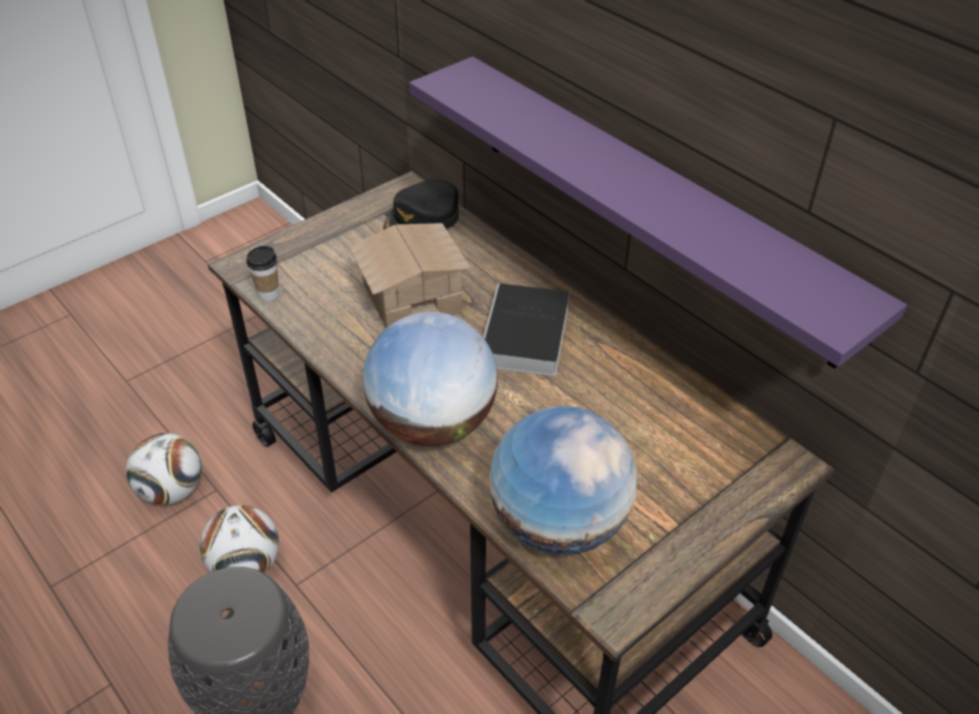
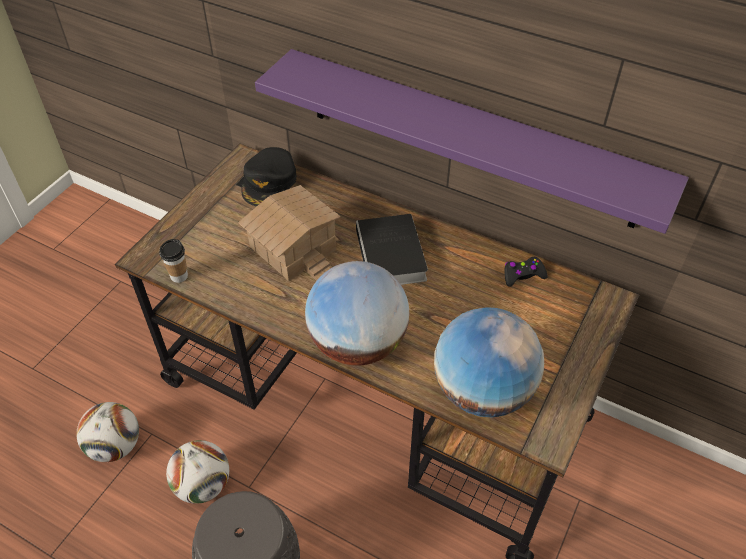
camera: 20 degrees left, 5 degrees up
(683, 402) = (523, 275): none -> black game controller

